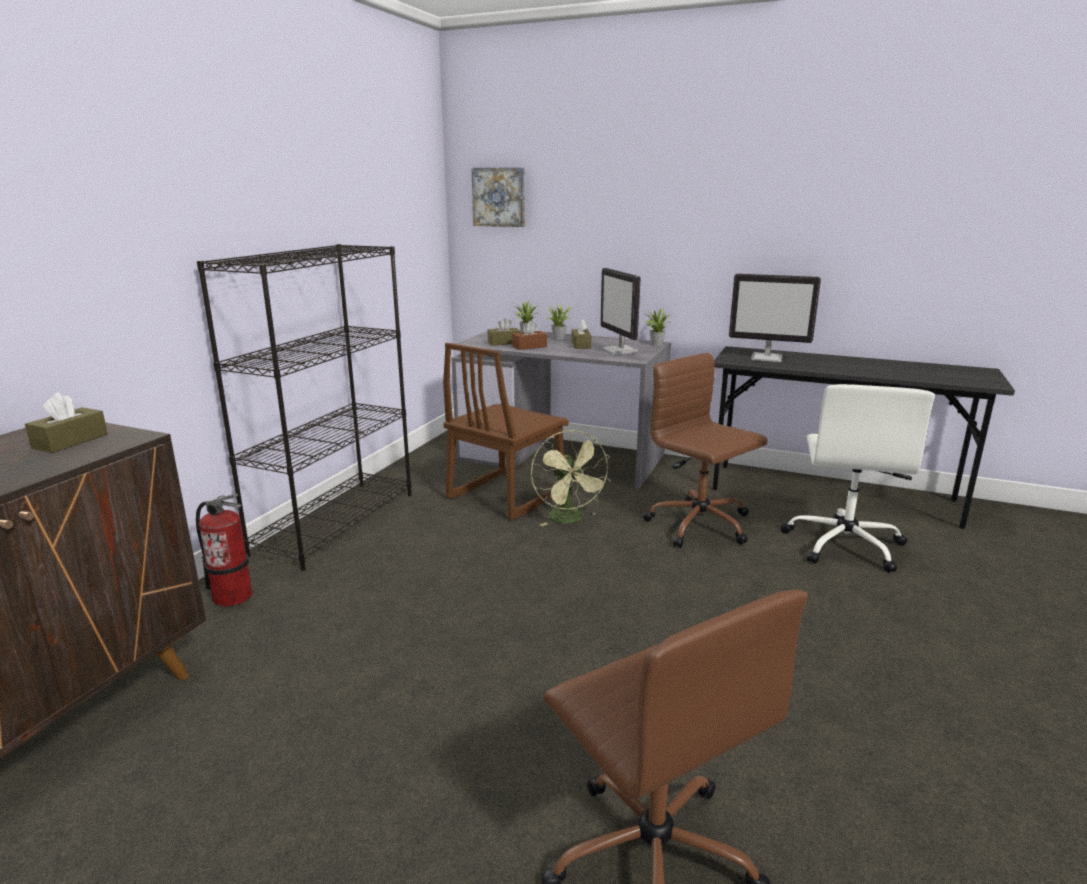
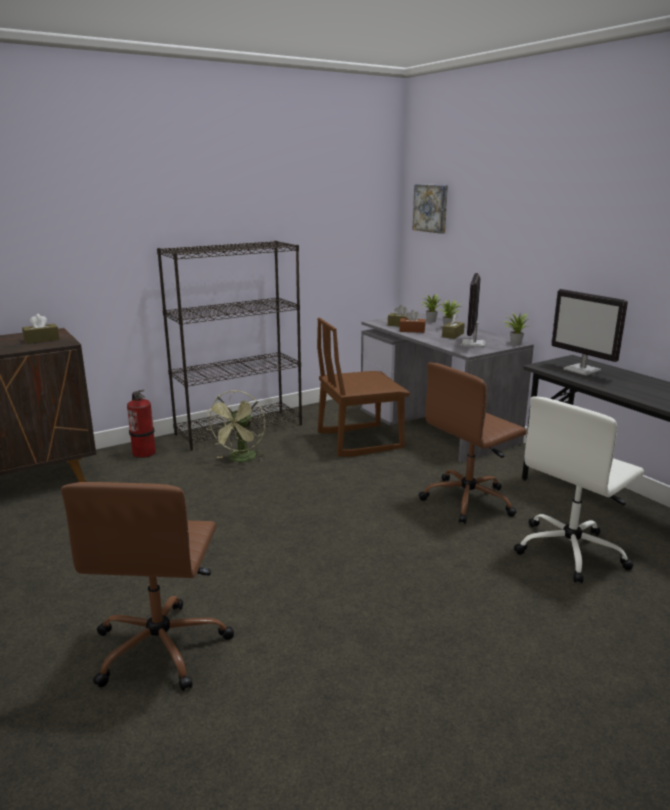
camera: 35 degrees right, 0 degrees up
(570, 520) = (378, 468): green fan -> green fan (241, 459)
(700, 525) = (468, 500): brown office chair -> brown office chair turned 120 degrees counterclockwise

